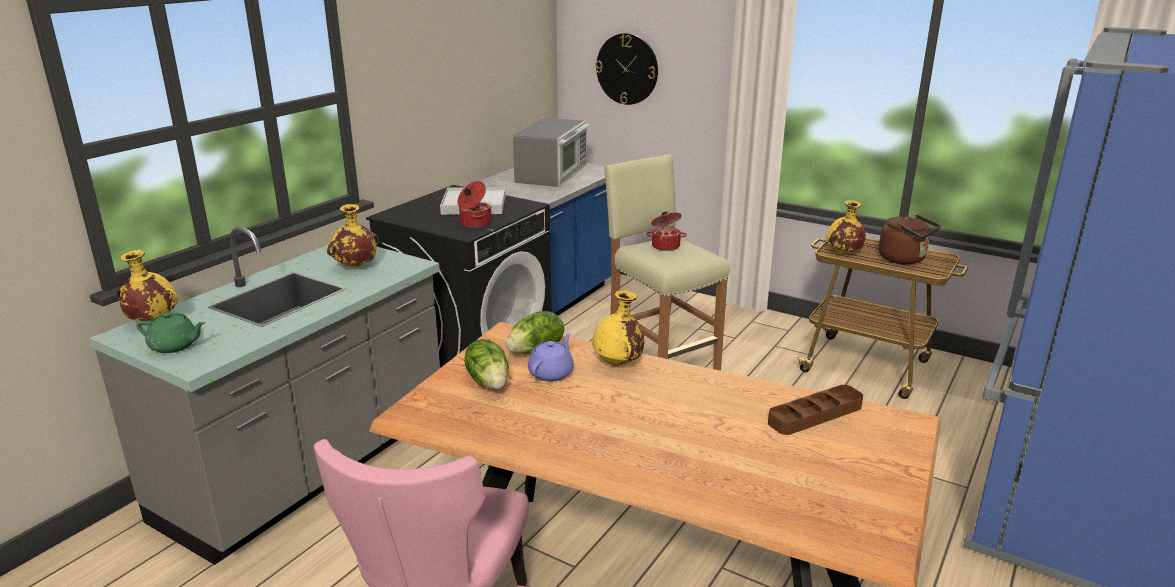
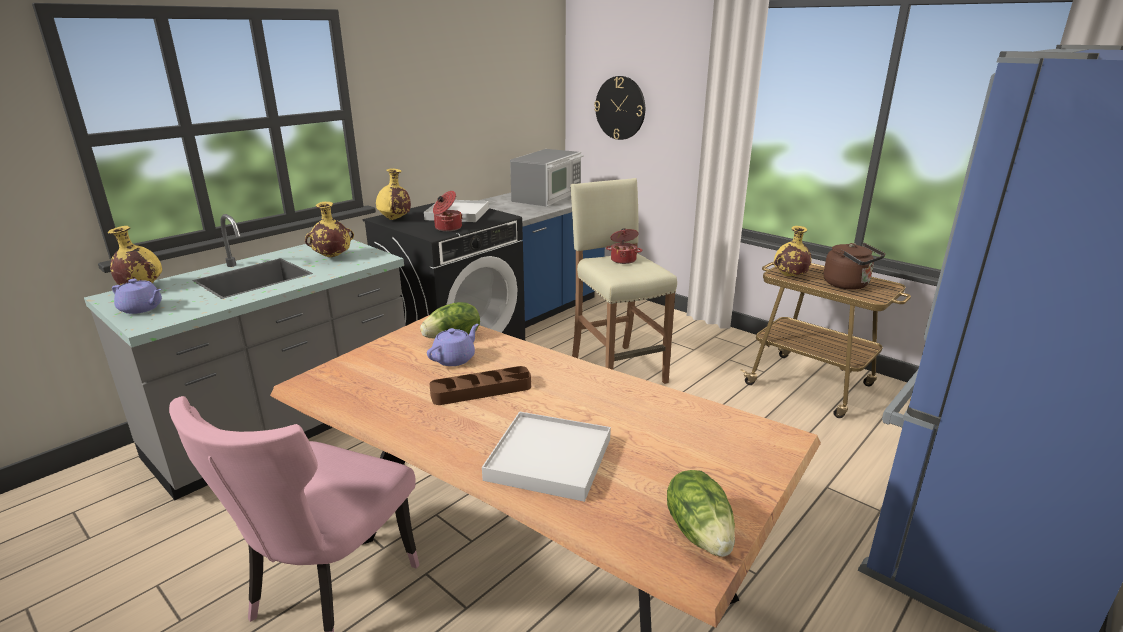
camera: 10 degrees right, 0 degrees up
(175, 346) = (141, 308): green teapot -> purple teapot
(489, 382) = (395, 362): lettuce -> lettuce (700, 532)
(618, 364) = (520, 356): yellow vase -> yellow vase (395, 219)
(704, 465) = (549, 459): none -> white tray
(815, 415) = (687, 420): brown tray -> brown tray (481, 390)

